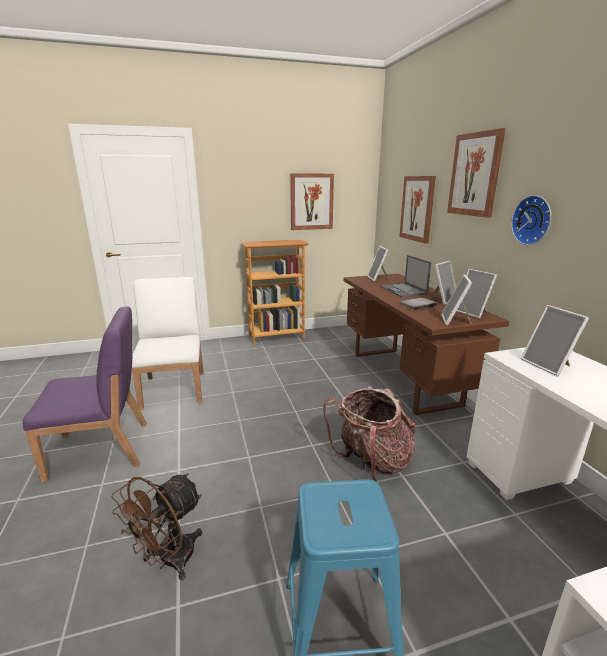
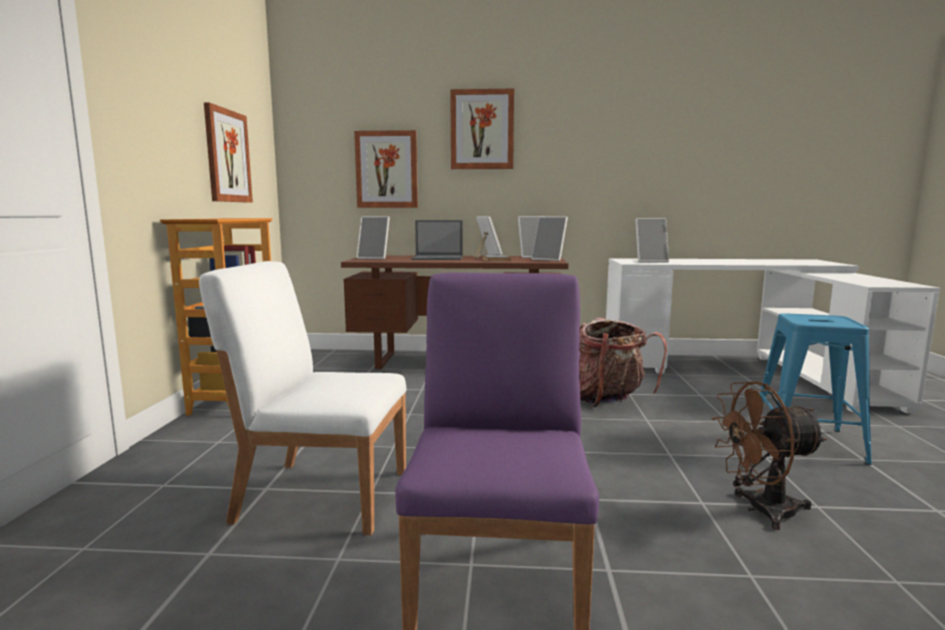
camera: 70 degrees left, 10 degrees down
(169, 561) = (760, 510): brown fan -> brown fan turned 120 degrees clockwise
(533, 220) = (562, 167): wall clock -> none

